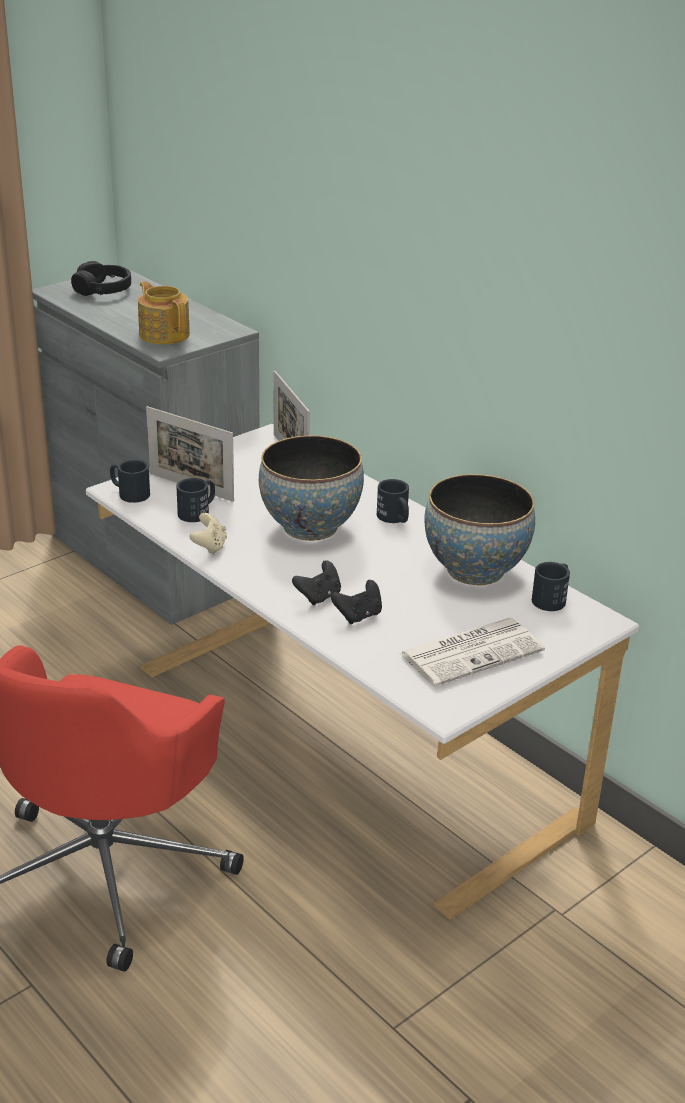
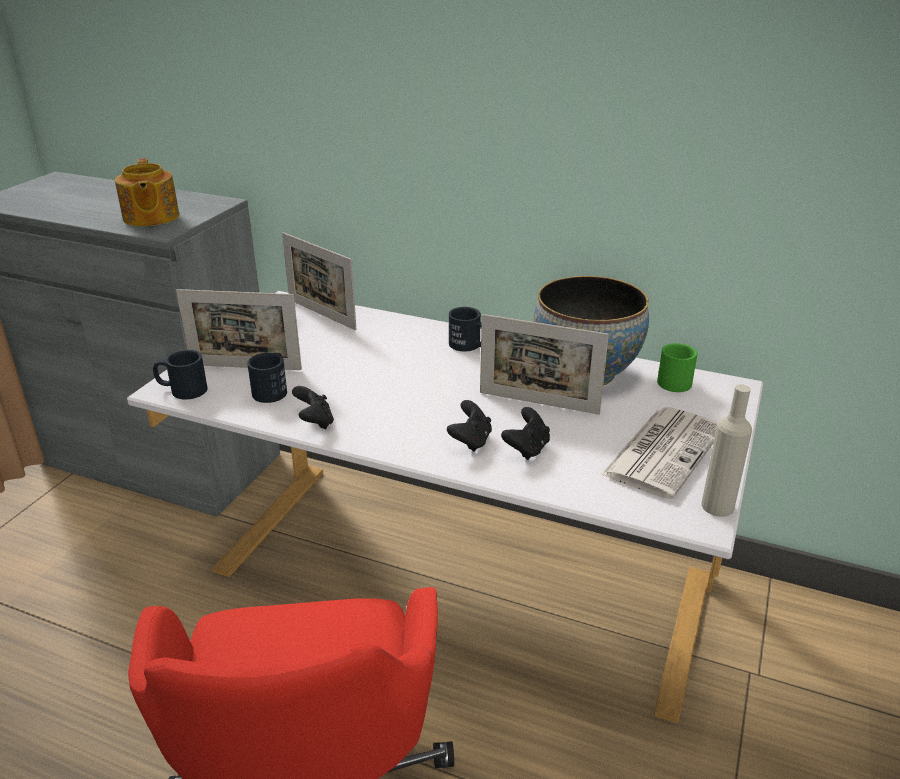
camera: 25 degrees left, 0 degrees up
(103, 289) = (48, 192): black headphones -> none
(164, 334) = (150, 217): teapot -> teapot turned 135 degrees counterclockwise
(210, 547) = (315, 422): beige game controller -> black game controller
(310, 527) = (399, 374): bowl -> none
(406, 583) = (538, 403): none -> picture frame
(469, 704) = (717, 506): none -> beige bottle
(552, 598) = (673, 379): black mug -> green mug

